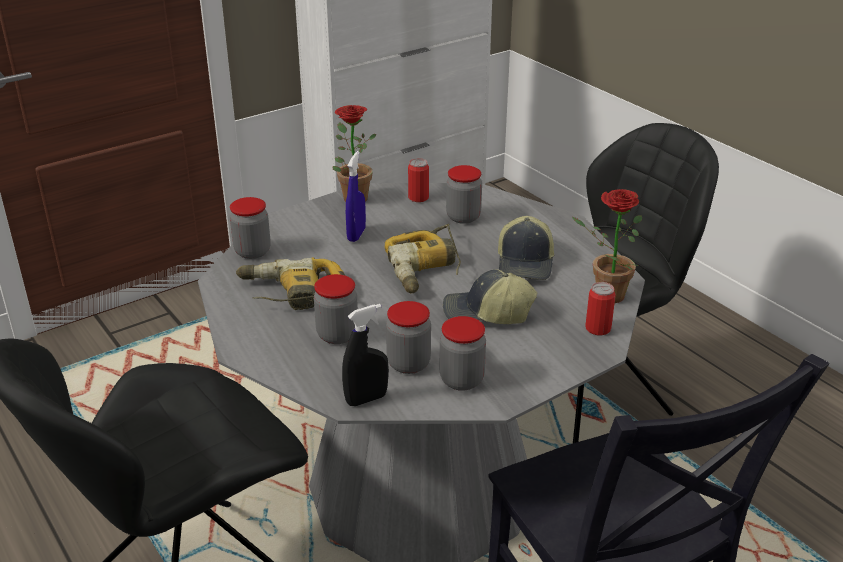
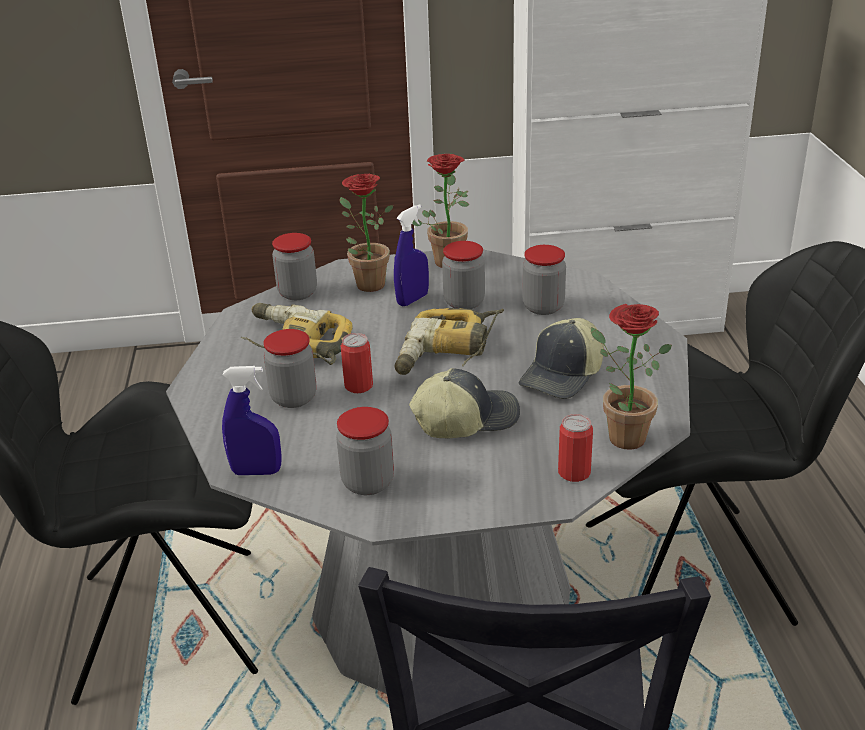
camera: 30 degrees right, 0 degrees up
(303, 230) = (365, 283): none -> potted plant
(366, 399) = (256, 472): black spray bottle -> blue spray bottle
(408, 364) = (332, 448): jar -> jar (464, 302)
(418, 198) = (515, 275): can -> can (358, 386)
(487, 313) = (465, 419): cap -> cap turned 120 degrees clockwise

